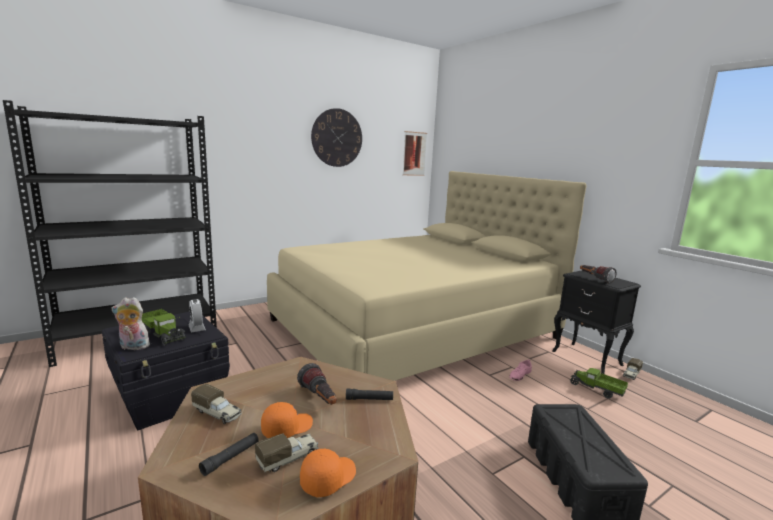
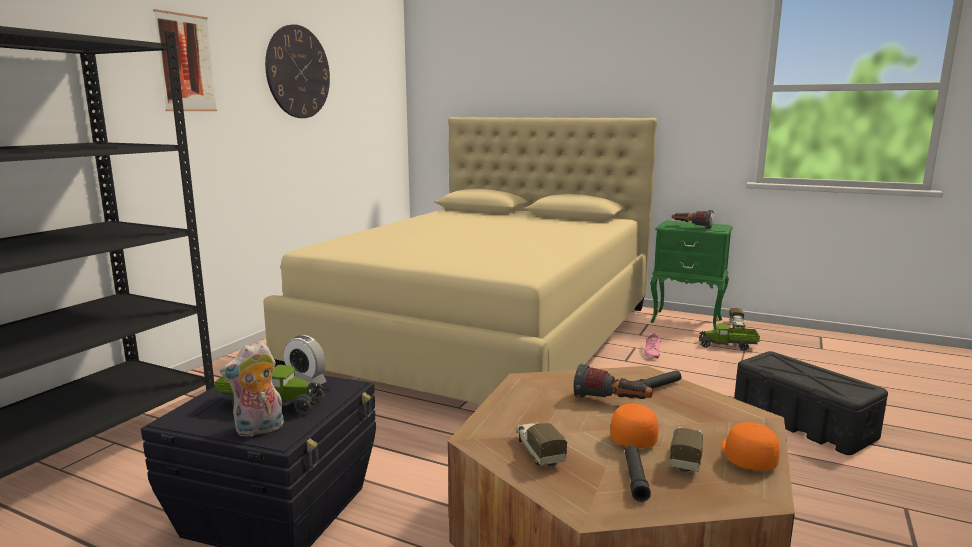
camera: 30 degrees left, 0 degrees up
(218, 414) = (538, 451): toy truck -> toy truck turned 105 degrees counterclockwise
(414, 154) = (388, 95): picture -> picture (186, 63)
(587, 358) = (686, 321): black nightstand -> green nightstand

